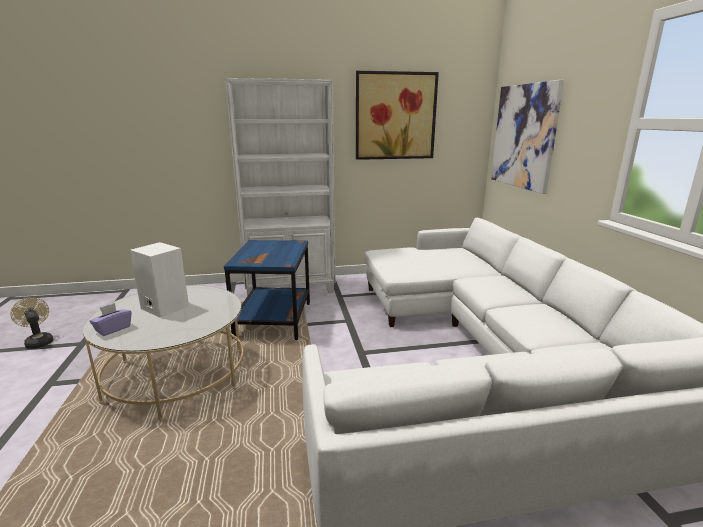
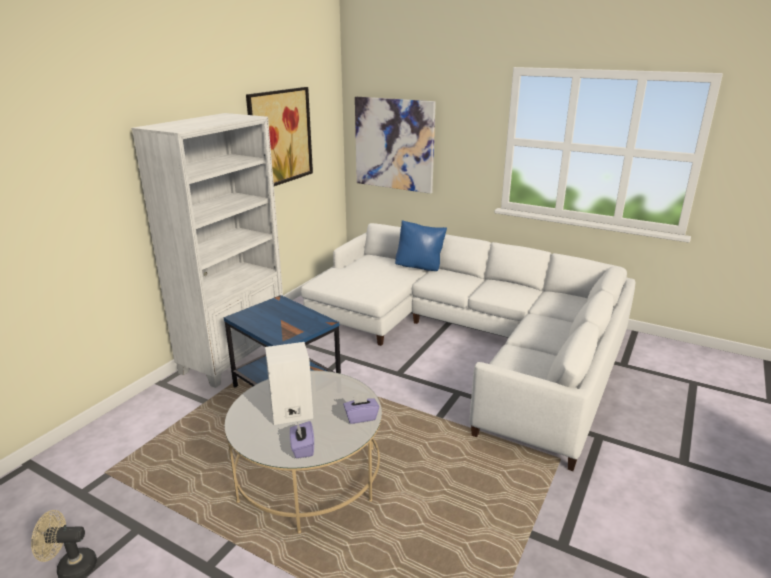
camera: 50 degrees left, 5 degrees up
(178, 334) = (361, 417): none -> purple tissue box
(486, 270) = (419, 268): none -> blue pillow

